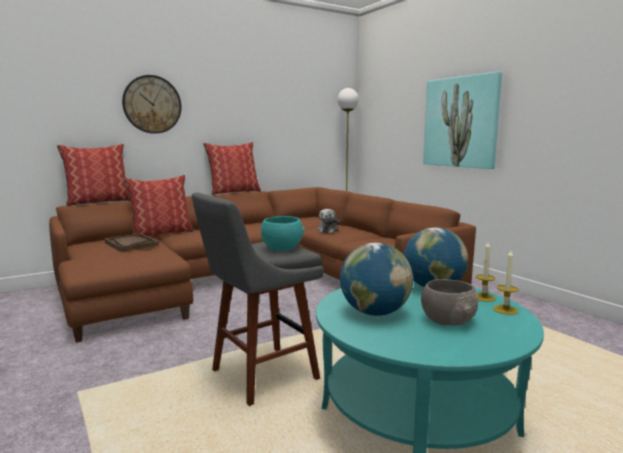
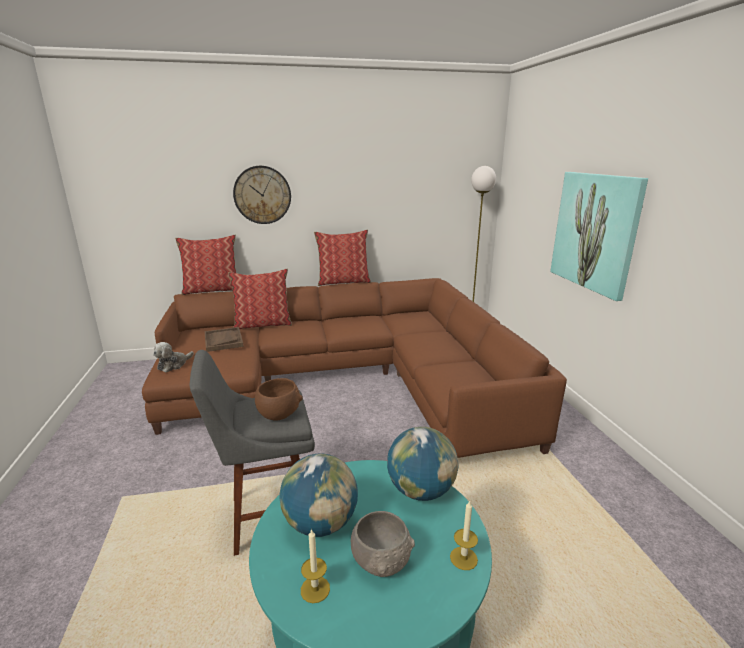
camera: 20 degrees right, 10 degrees up
(282, 248) = (279, 413): turquoise bowl -> brown bowl
(328, 230) = (420, 341): plush toy -> plush toy (173, 365)
(483, 297) = (460, 525): candle -> candle (315, 589)

